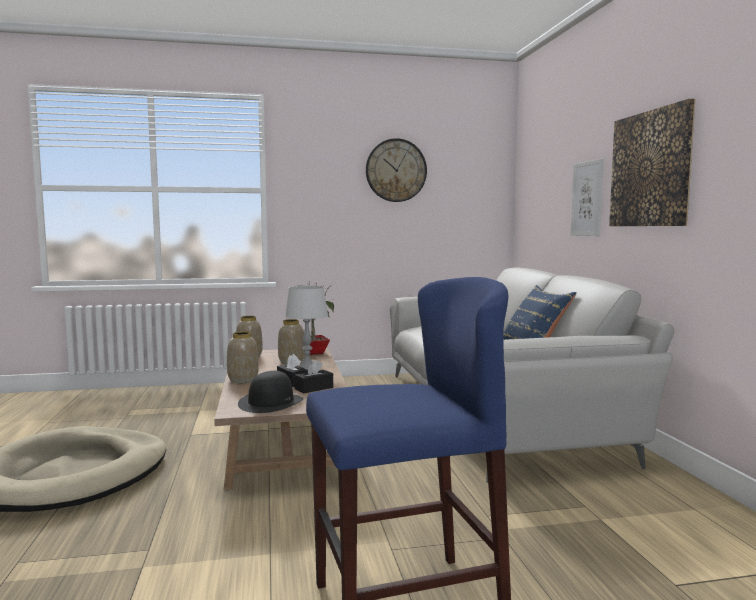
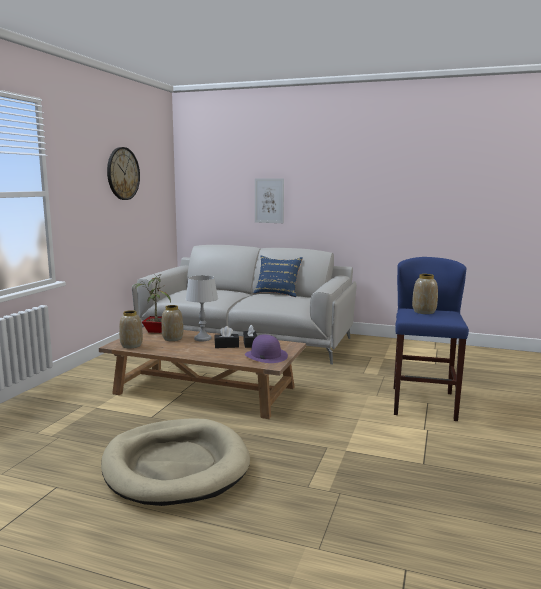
camera: 60 degrees left, 5 degrees up
(243, 380) = (200, 355): vase -> vase (424, 312)
(271, 402) = (265, 356): black hat -> purple hat
(650, 169) = (325, 189): picture -> none

